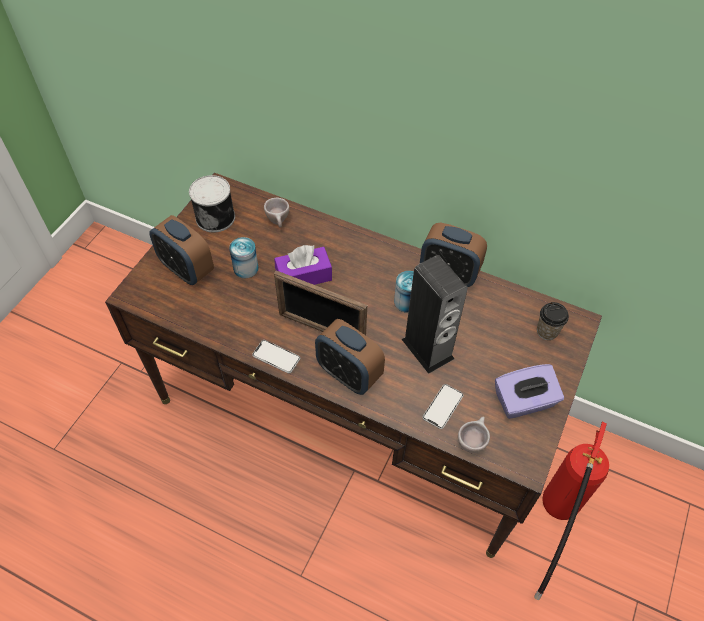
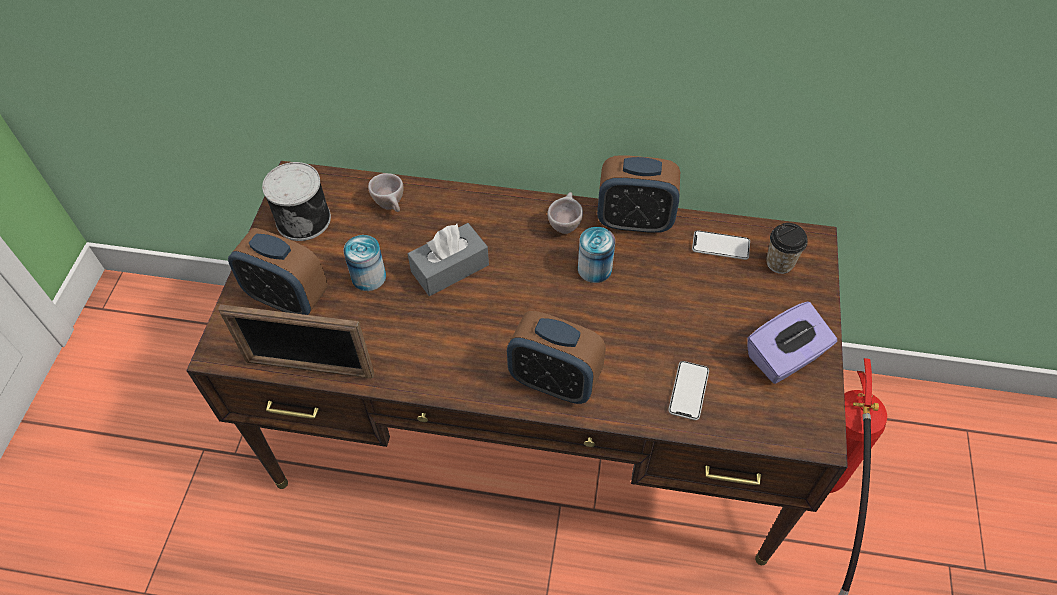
camera: 15 degrees left, 0 degrees up
(276, 357) = (451, 384): phone -> phone (720, 246)
(303, 276) = (450, 268): purple tissue box -> grey tissue box
(321, 329) = (498, 332): picture frame -> picture frame (309, 368)
(427, 349) = (642, 322): speaker -> none
(472, 441) = (740, 424): beige cup -> beige cup (565, 224)

